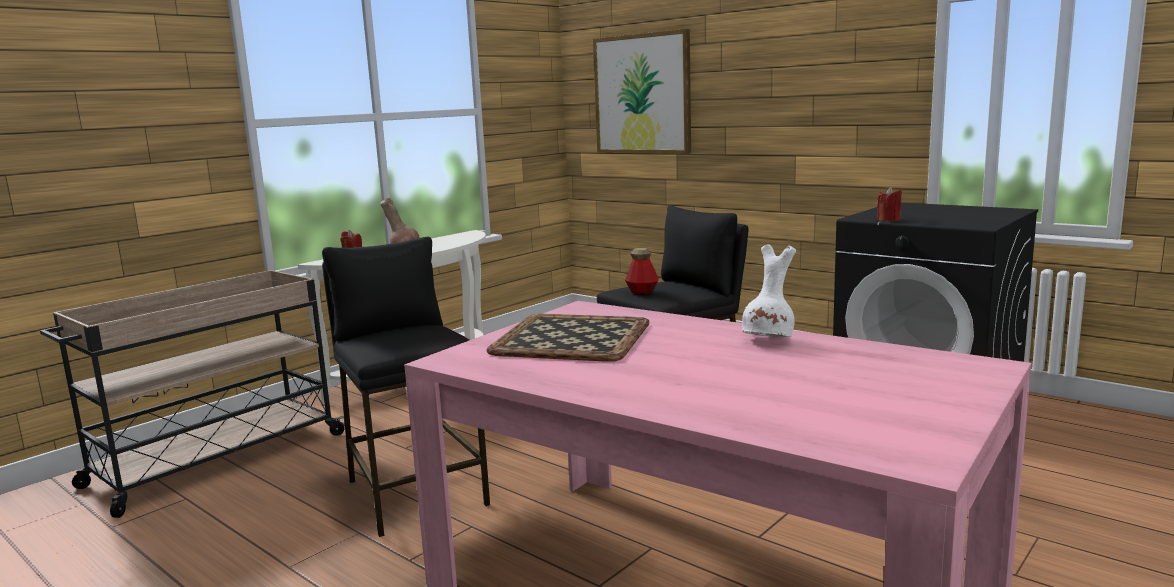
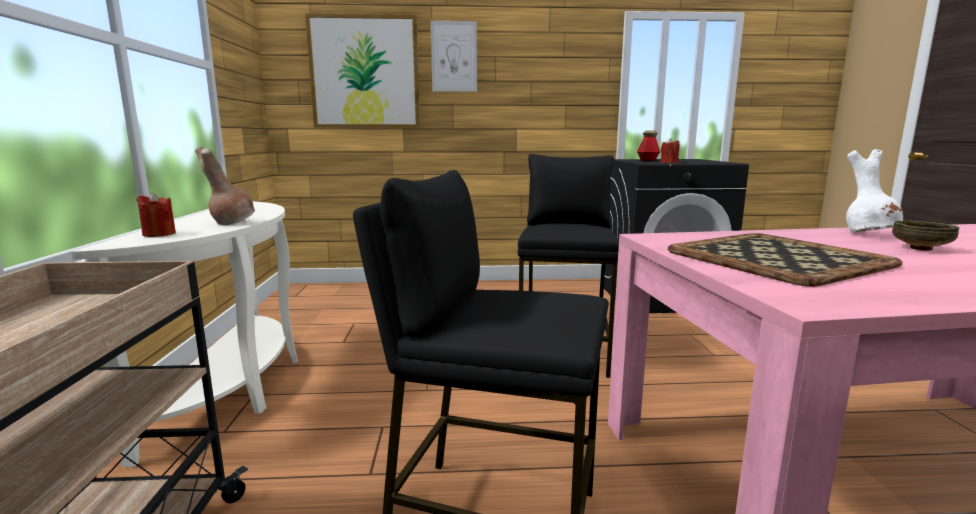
camera: 45 degrees left, 0 degrees up
(642, 292) = (565, 231): bottle -> bottle (647, 160)
(723, 358) = (920, 249): none -> bowl
(725, 71) = (454, 56): none -> picture

